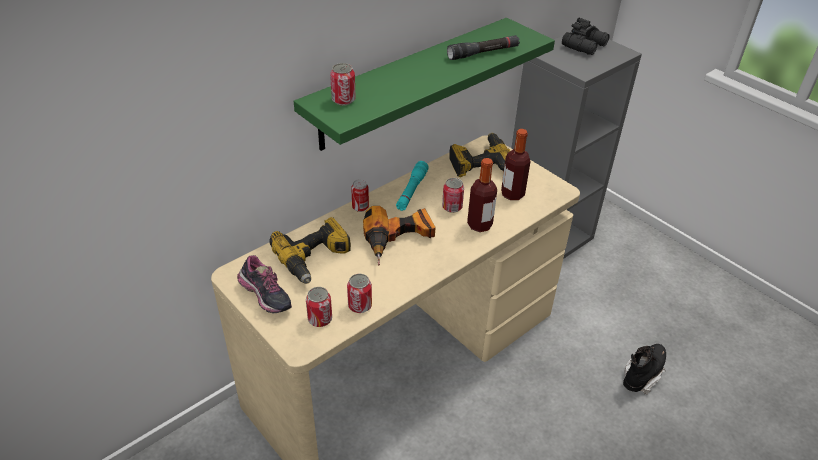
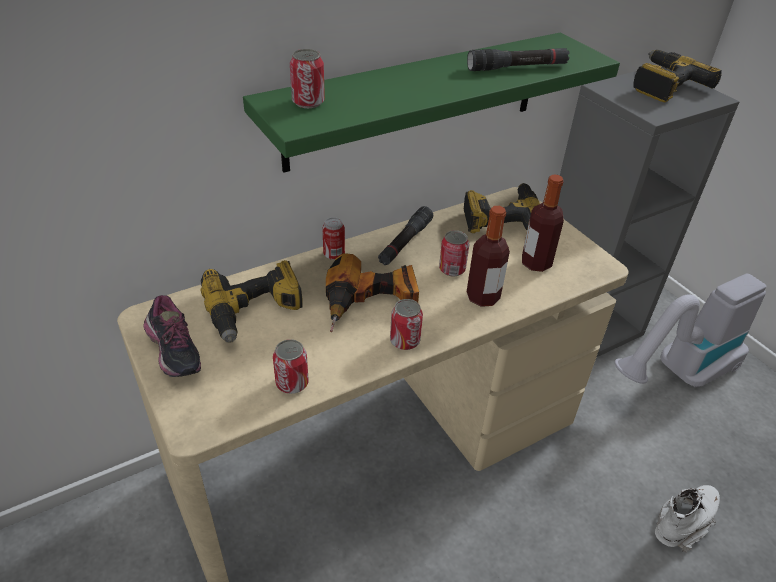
camera: 10 degrees right, 0 degrees up
(320, 319) = (233, 394): can -> can (405, 341)
(411, 191) = (405, 242): turquoise flashlight -> black flashlight
(585, 45) = (663, 85): black binoculars -> power drill
(624, 265) = (678, 374): none -> vacuum cleaner
(642, 374) = (683, 523): black boot -> white boot

